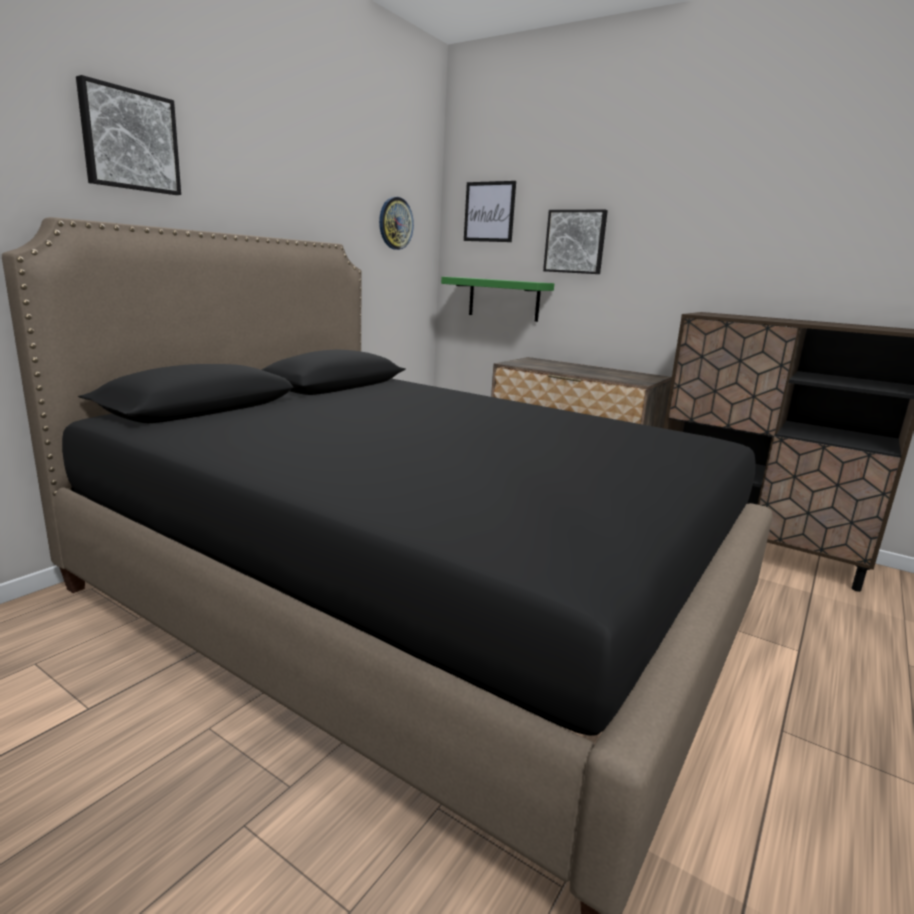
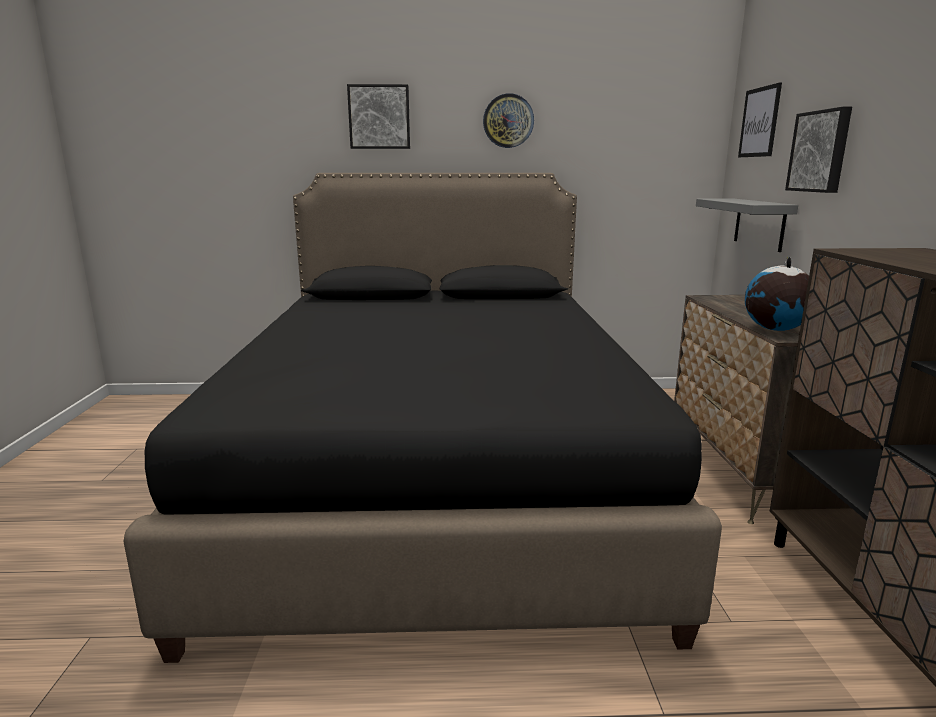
camera: 55 degrees right, 0 degrees up
(395, 223) = (648, 146): wall clock -> wall clock (508, 121)
(504, 299) = (759, 224): green shelf -> grey shelf
(619, 379) = (775, 329): none -> globe

